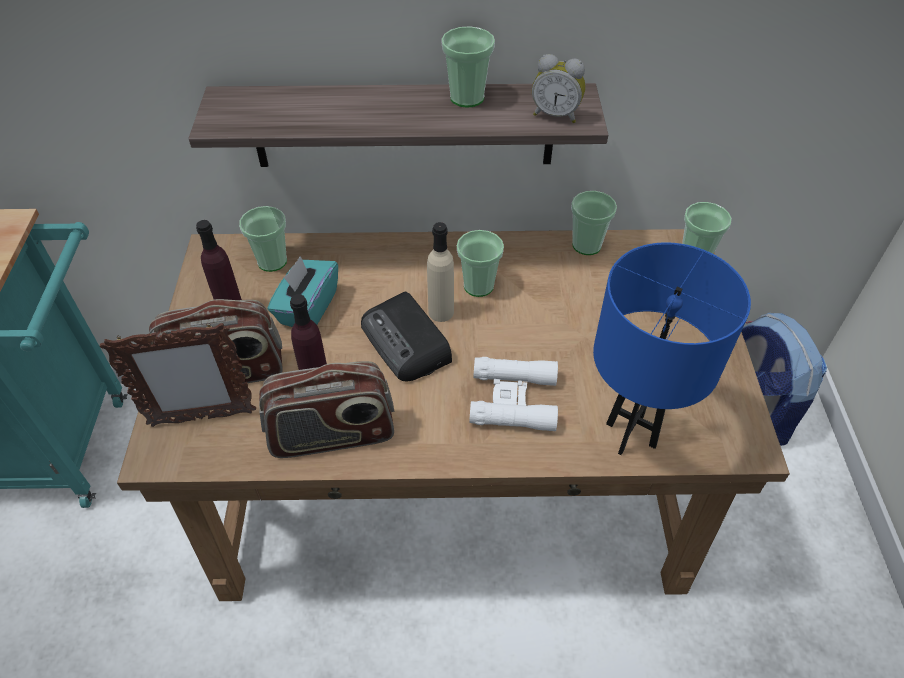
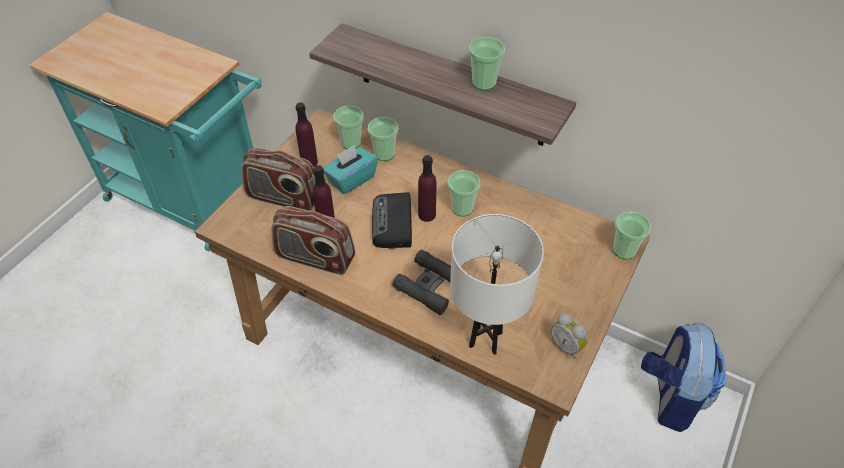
camera: 30 degrees right, 0 degrees up
(201, 418) = (255, 217): picture frame -> none
(441, 312) = (427, 215): beige bottle -> purple bottle
(513, 399) = (430, 286): white binoculars -> black binoculars
(556, 115) = (529, 114): alarm clock -> alarm clock (567, 345)
(586, 245) = (554, 212): cup -> cup (384, 154)
(630, 434) = (485, 339): blue table lamp -> white table lamp

